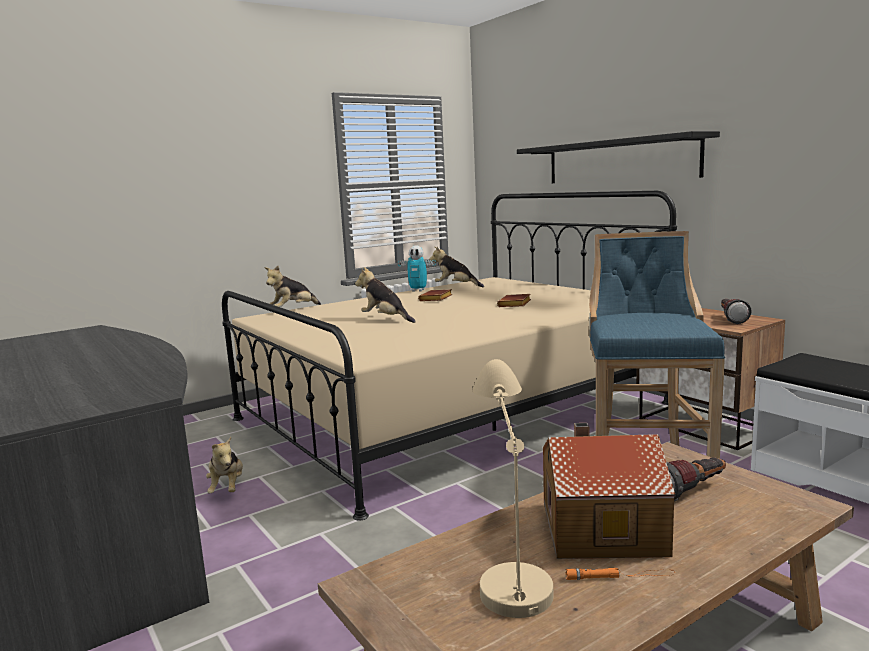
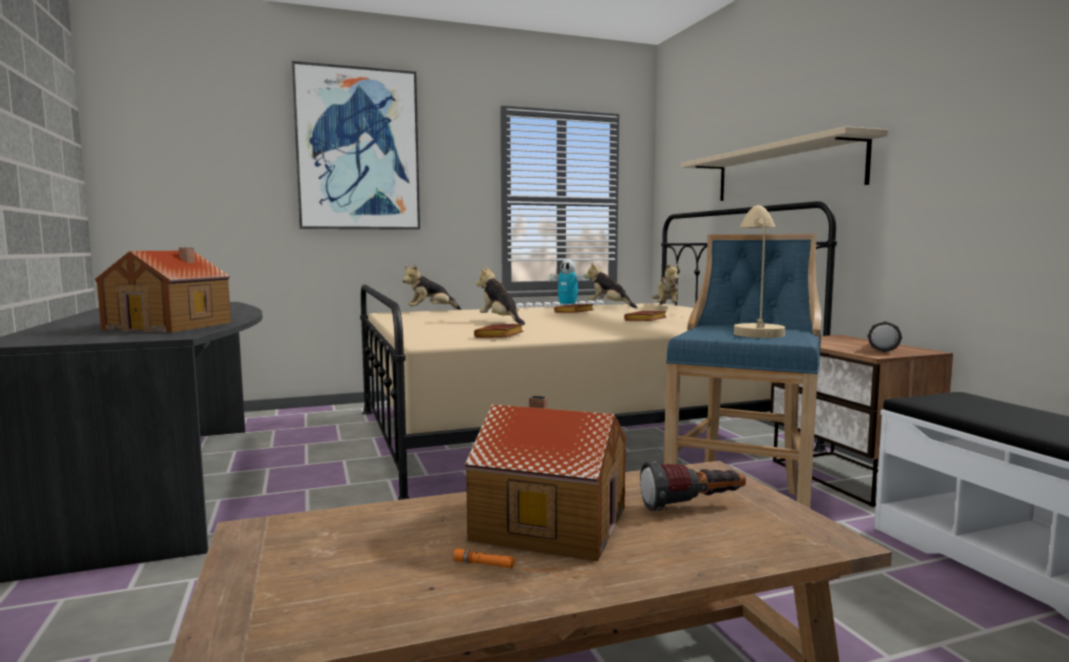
camera: 15 degrees right, 5 degrees down
(114, 378) = (171, 326): none -> toy house
(194, 146) = (358, 150): none -> picture
(227, 488) = (308, 465): plush toy -> plush toy (666, 307)
(416, 341) = (500, 336): none -> brown book
(508, 557) = (420, 531): beige table lamp -> beige table lamp (756, 329)
(619, 161) = (785, 172): black shelf -> beige shelf

